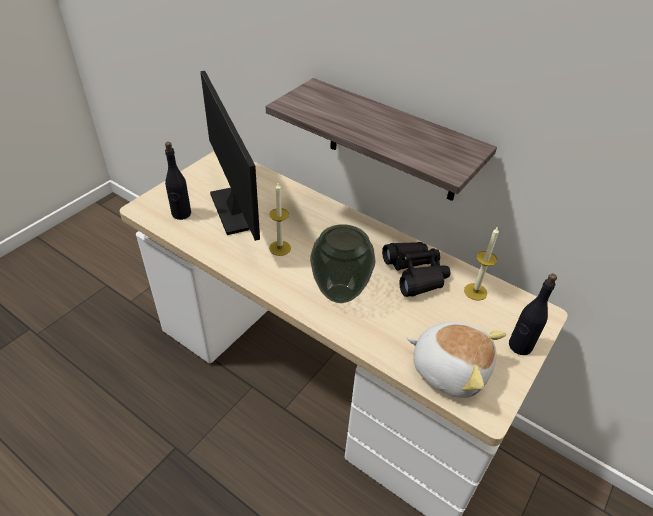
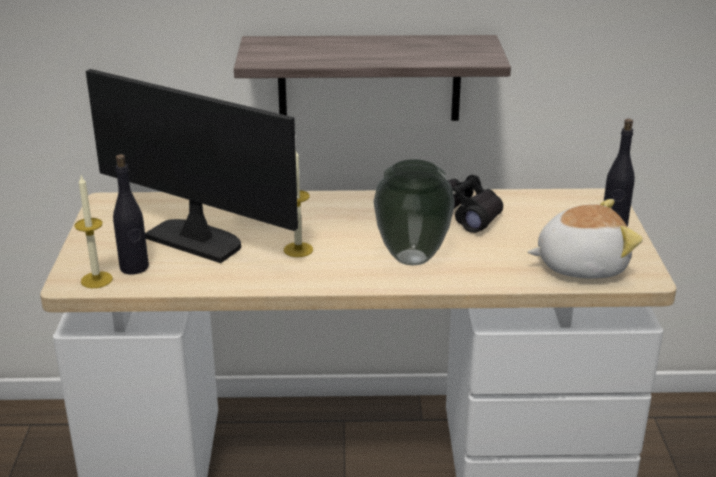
camera: 35 degrees left, 15 degrees down
(475, 291) = (530, 205): candle -> candle (96, 280)

